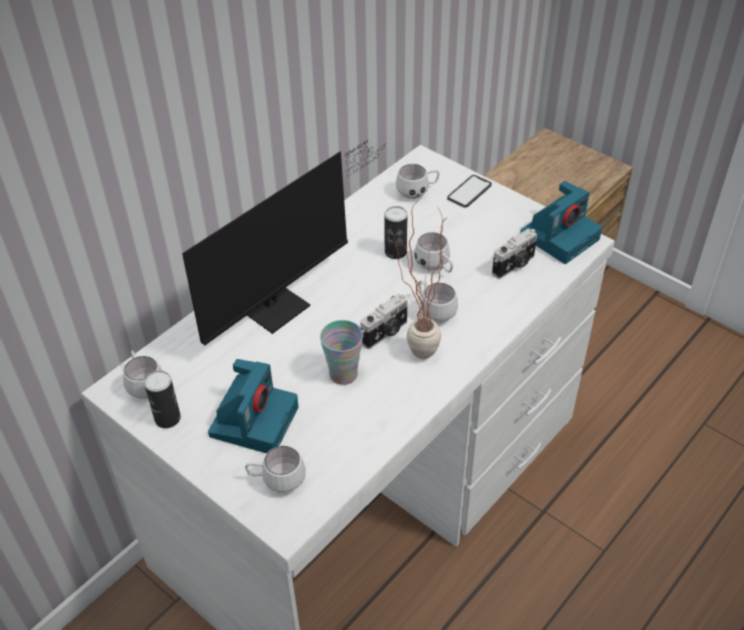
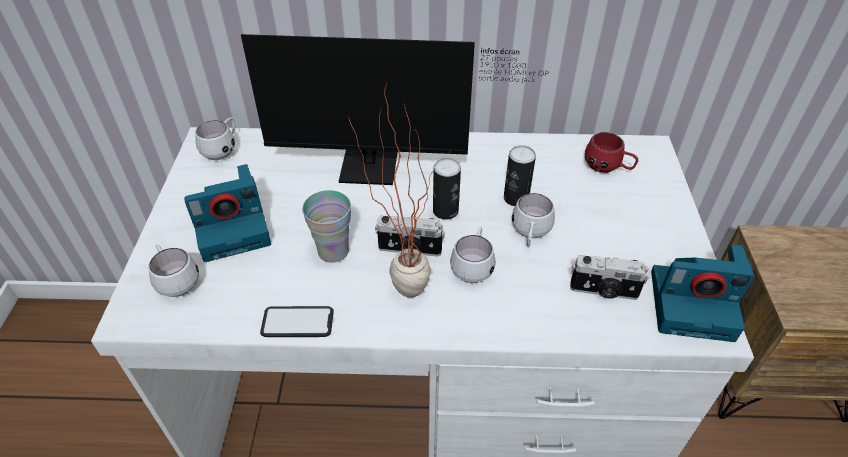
camera: 50 degrees right, 0 degrees up
(167, 418) = (198, 181): can -> can (445, 211)
(417, 192) = (608, 168): white mug -> red mug
(469, 192) = (656, 200): phone -> phone (297, 322)

